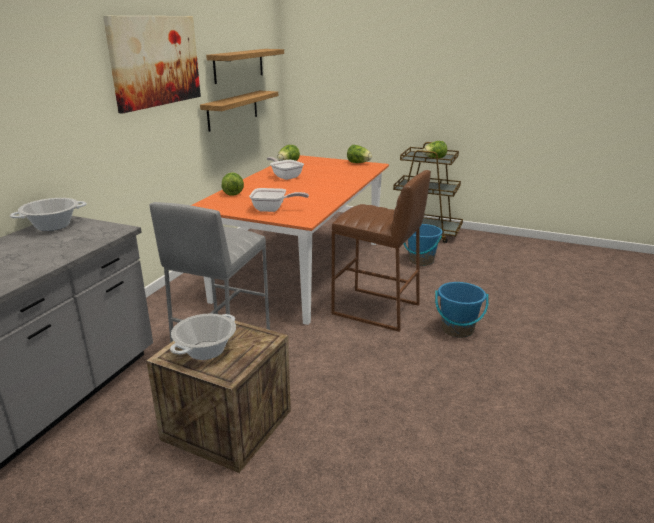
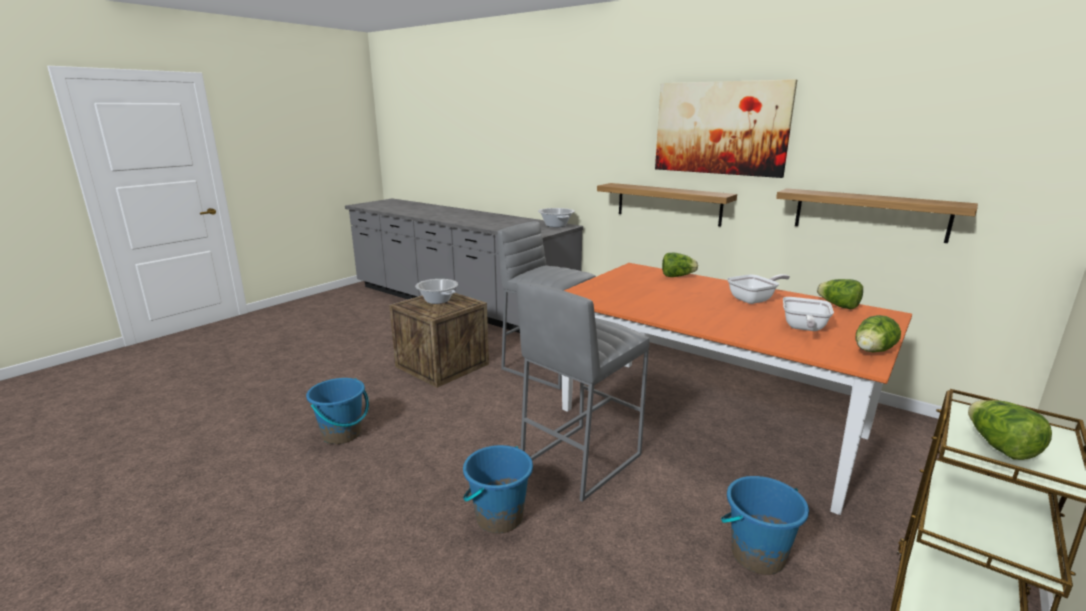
camera: 105 degrees right, 5 degrees down
(239, 65) = (913, 152): shelf -> shelf (668, 204)
(273, 209) = (612, 287): frying pan -> frying pan (803, 328)
(376, 309) = (579, 460): brown stool -> grey stool
(422, 449) = (342, 434): none -> blue bucket

